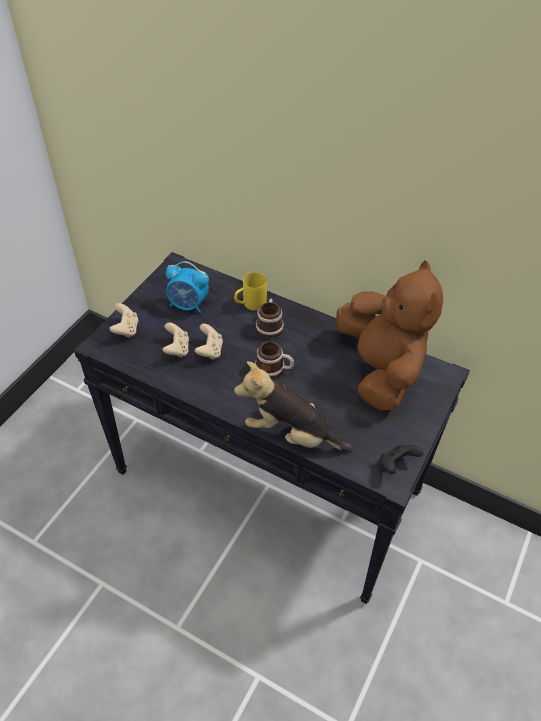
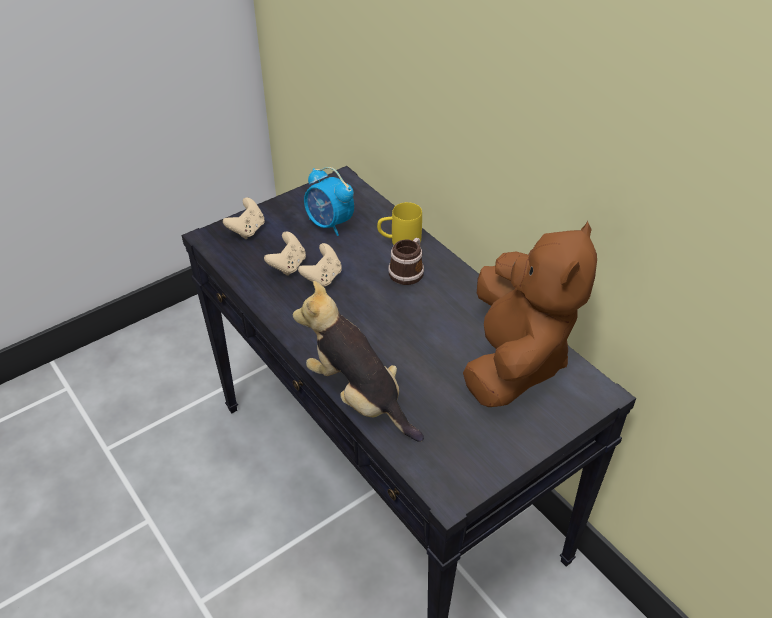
camera: 25 degrees right, 5 degrees down
(274, 369) = (383, 319): mug -> none
(396, 465) = (466, 477): black game controller -> none

